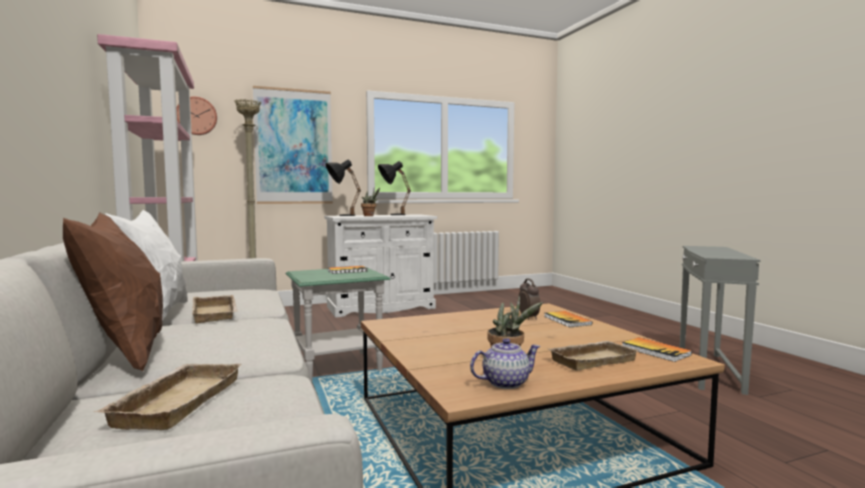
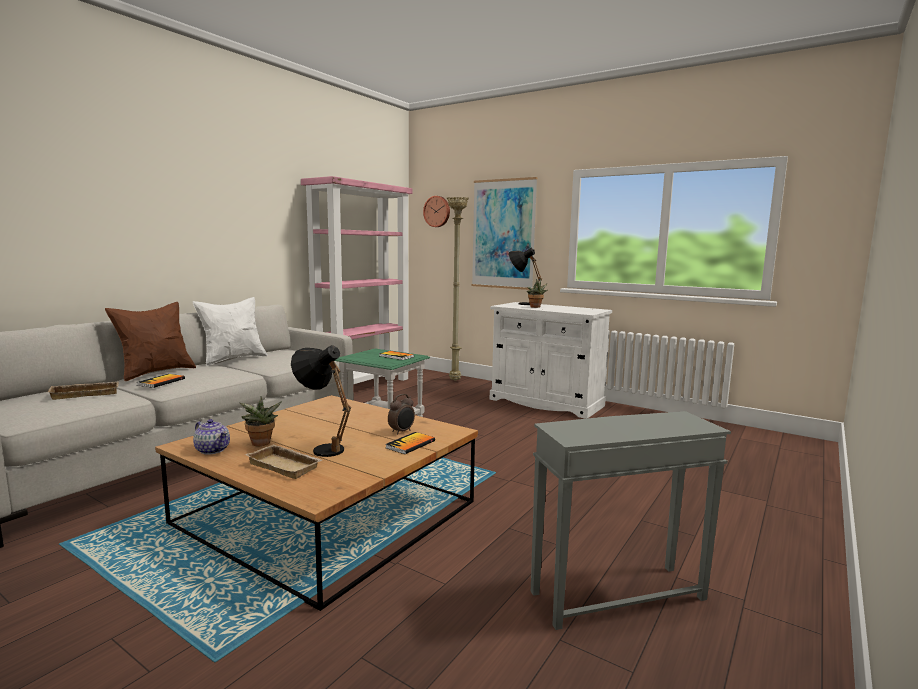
camera: 55 degrees right, 5 degrees up
(217, 314) = (242, 366): beige tray -> none
(392, 215) = (572, 307): black table lamp -> black table lamp (322, 447)
(655, 351) = (334, 484): book -> book (161, 382)

